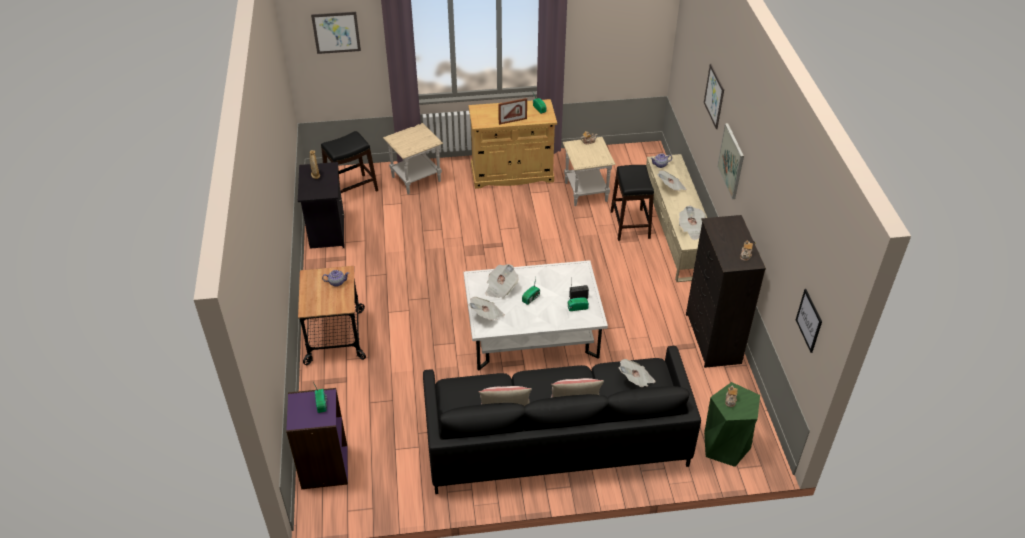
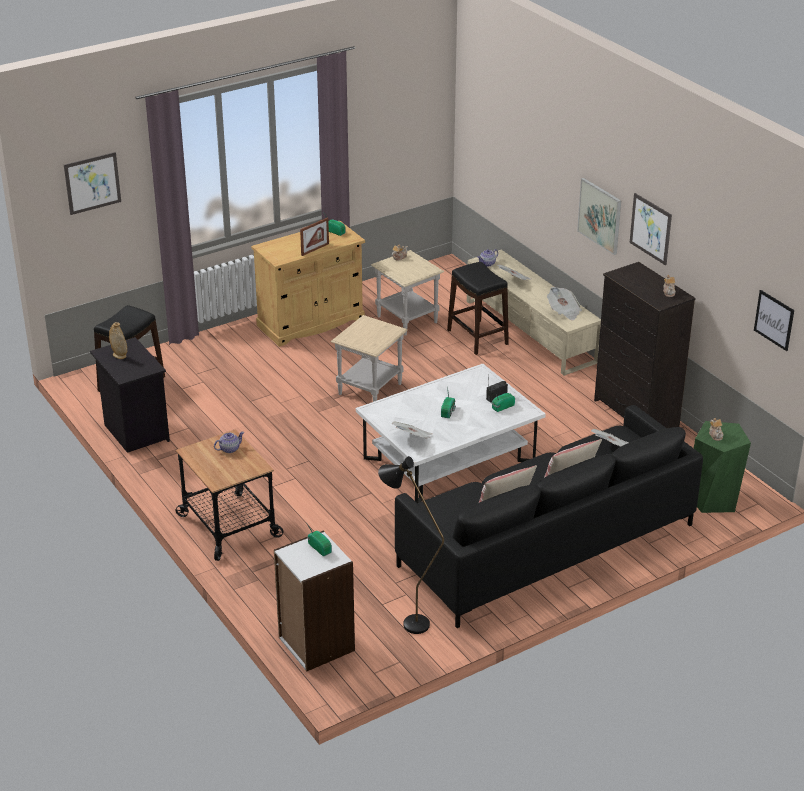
camera: 25 degrees left, 10 degrees down
(324, 467) = (315, 644): purple bookcase -> white bookcase
(402, 473) = (407, 622): none -> black floor lamp
(416, 179) = (202, 354): beige side table -> beige side table (370, 388)
(500, 288) = (408, 412): newspaper -> none
(714, 96) = (550, 158): picture -> picture (650, 228)

